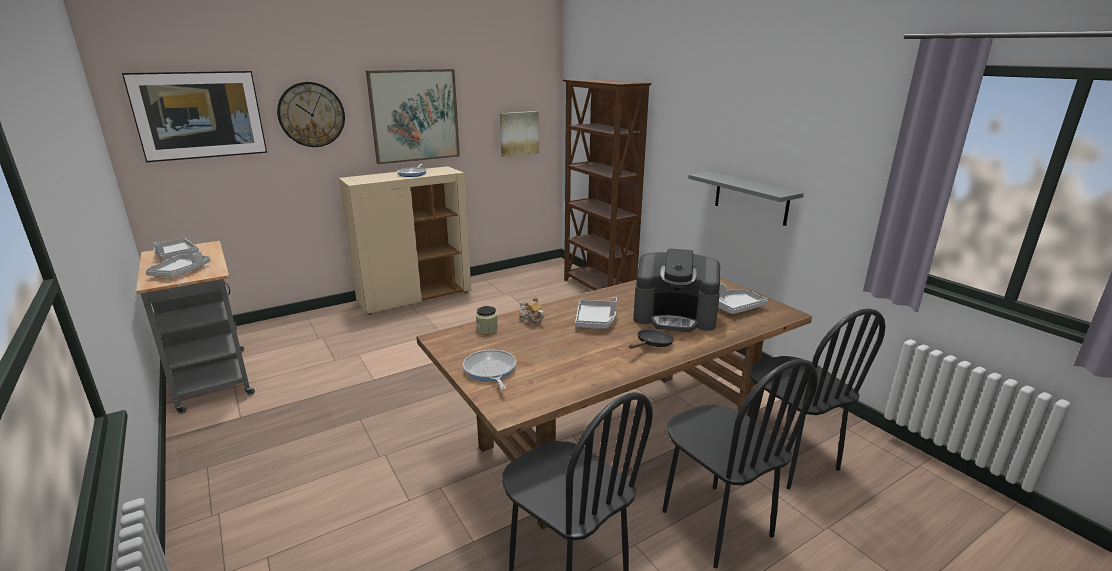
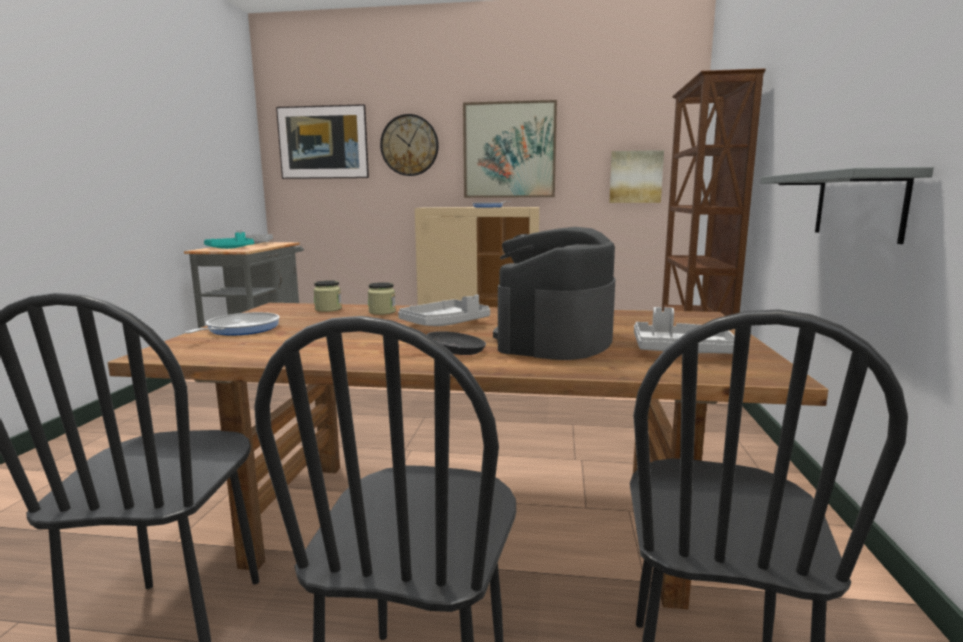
camera: 40 degrees right, 10 degrees down
(181, 272) = (230, 248): grey tray -> turquoise tray
(530, 321) = (382, 312): teapot -> jar
(674, 316) = (554, 340): coffee machine -> coffee machine turned 60 degrees clockwise

